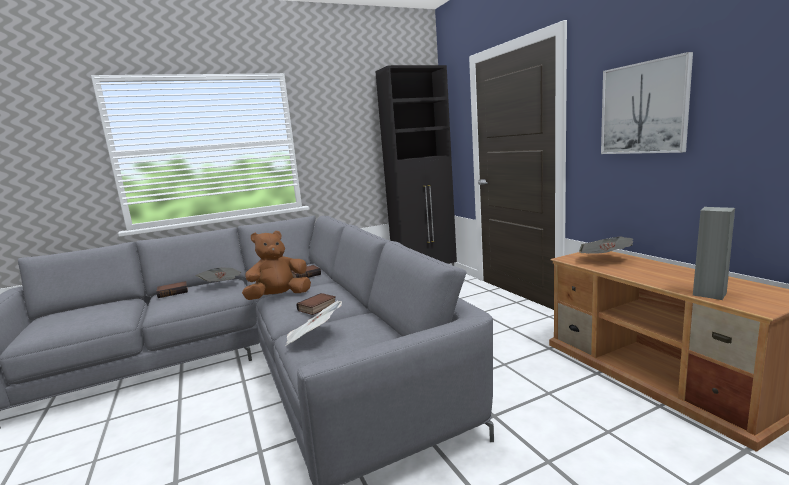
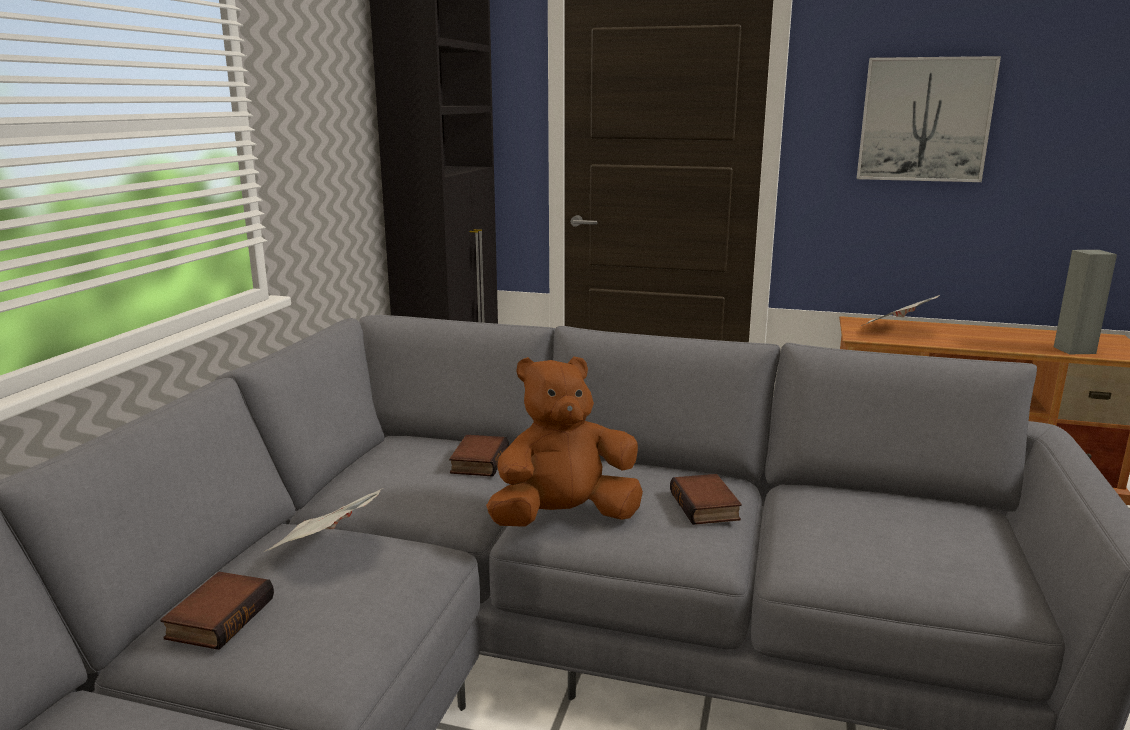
camera: 50 degrees left, 5 degrees up
(279, 297) = (564, 518): brown plush toy -> brown plush toy turned 60 degrees clockwise
(314, 338) = (854, 551): newspaper -> none

